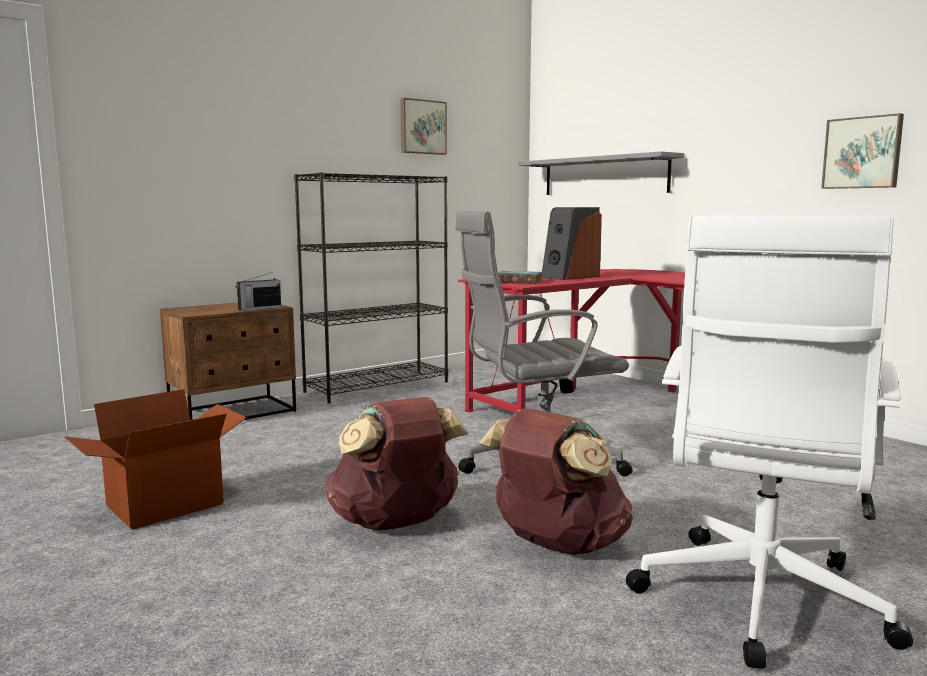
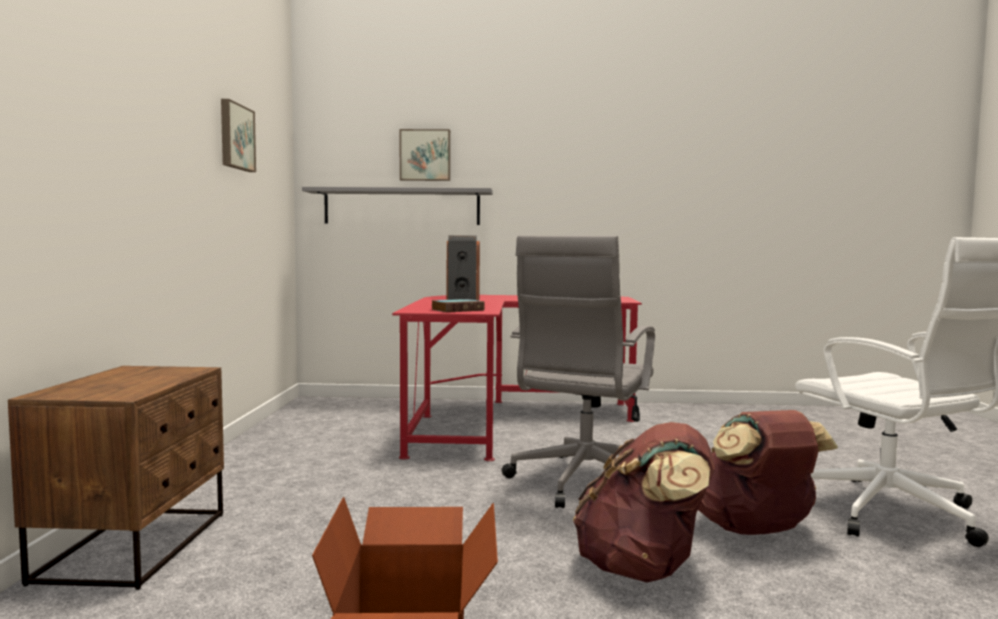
camera: 50 degrees left, 5 degrees down
(259, 308) = (186, 375): radio -> none
(378, 386) = (239, 461): black bookcase -> none
(862, 153) = (645, 200): picture -> picture (425, 155)

